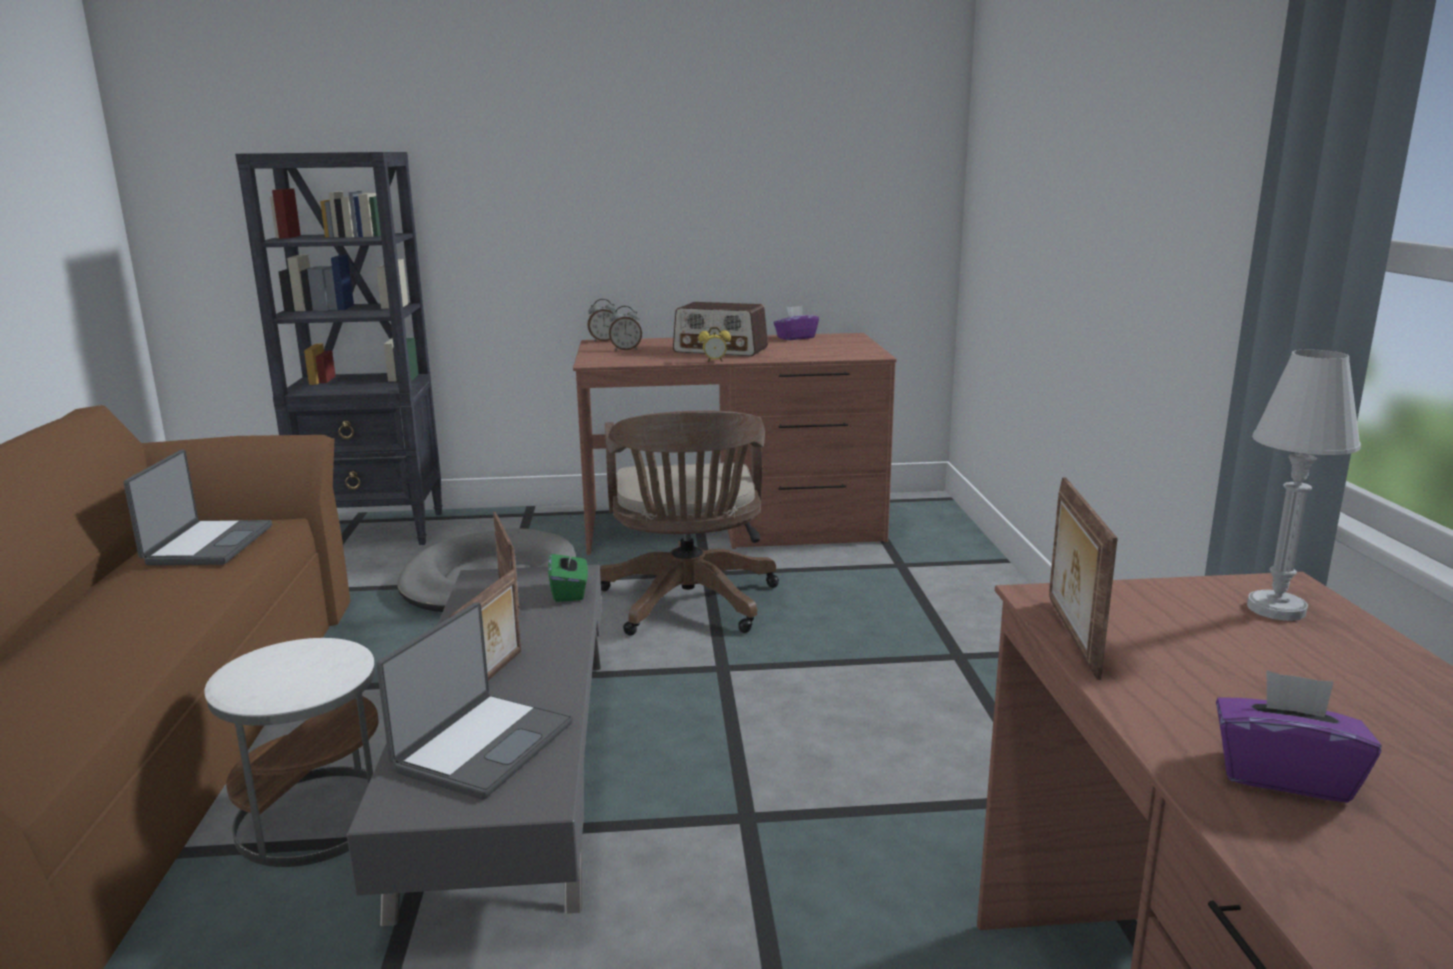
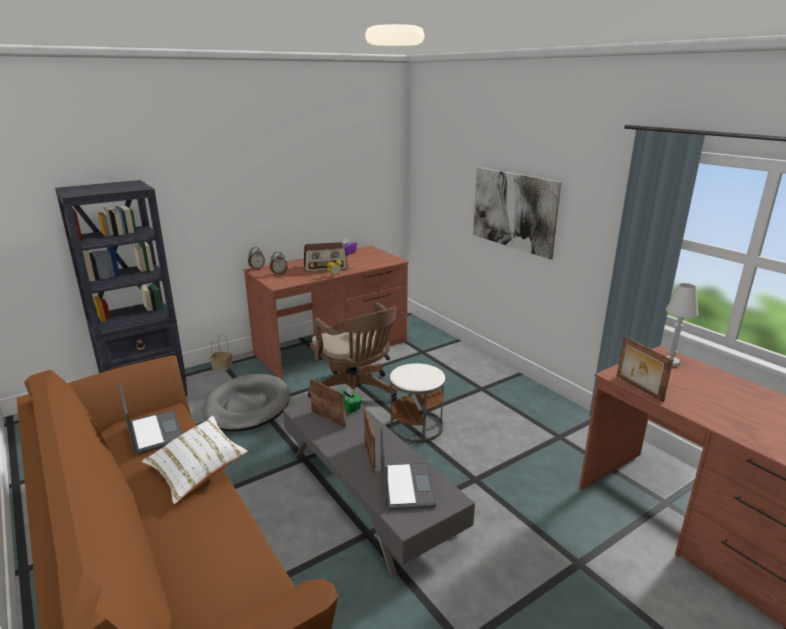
camera: 30 degrees left, 5 degrees up
(178, 605) = (197, 470): none -> white pillow
(316, 817) = (308, 545): white side table -> white side table (416, 426)
(521, 516) = (221, 366): none -> basket
(1099, 233) = (513, 210): none -> picture
(1283, 775) = (732, 418): purple tissue box -> none

